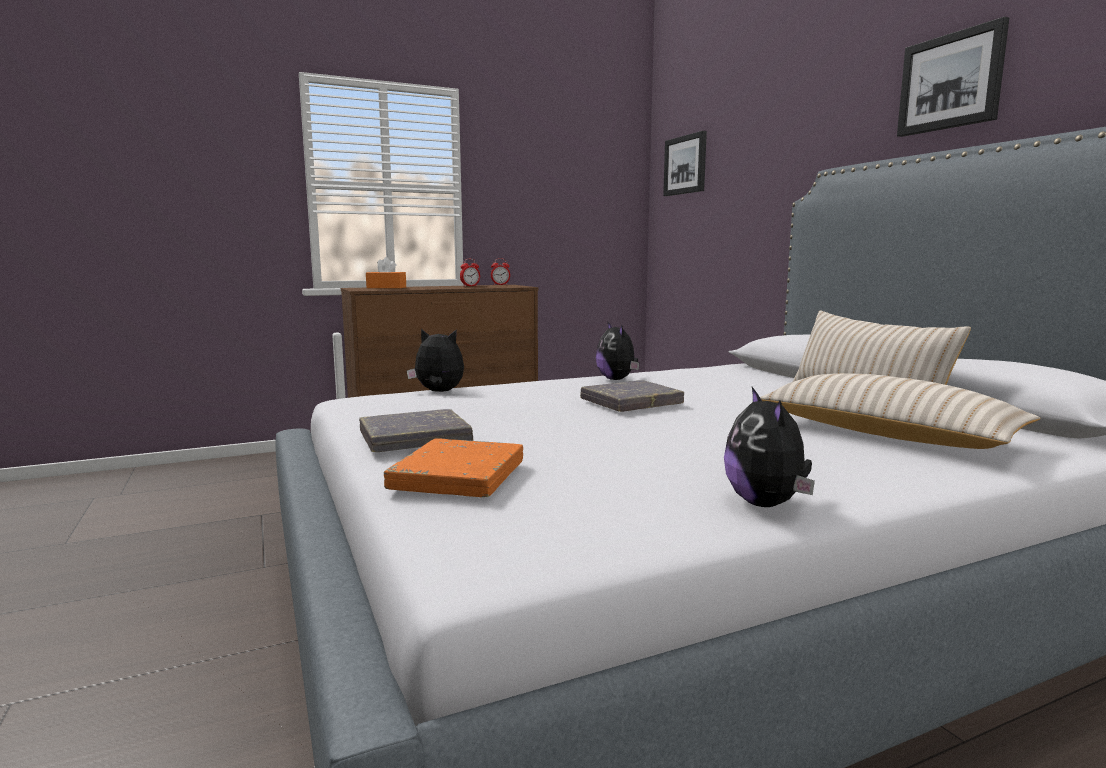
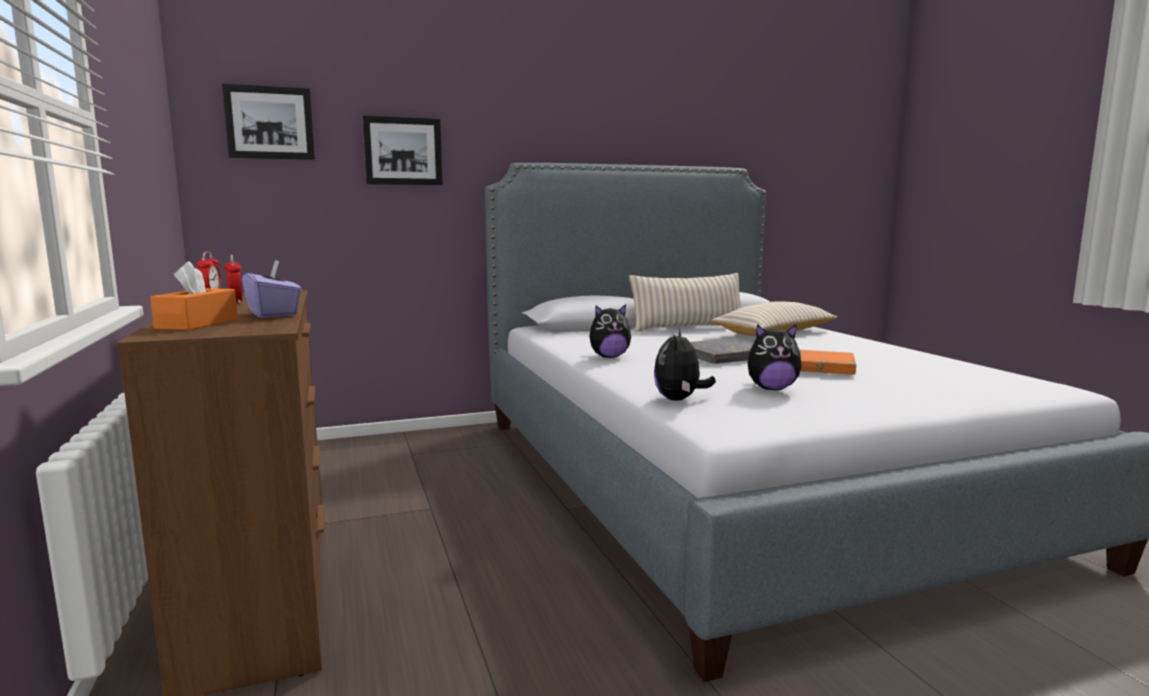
camera: 85 degrees left, 0 degrees up
(415, 438) = (872, 400): grey book -> none
(417, 288) = (274, 314): none -> purple tissue box
(458, 476) = (950, 390): orange book -> orange book (818, 367)
(767, 504) = (920, 355): plush toy -> plush toy (771, 389)
(951, 82) = (593, 116): picture -> picture (403, 151)

